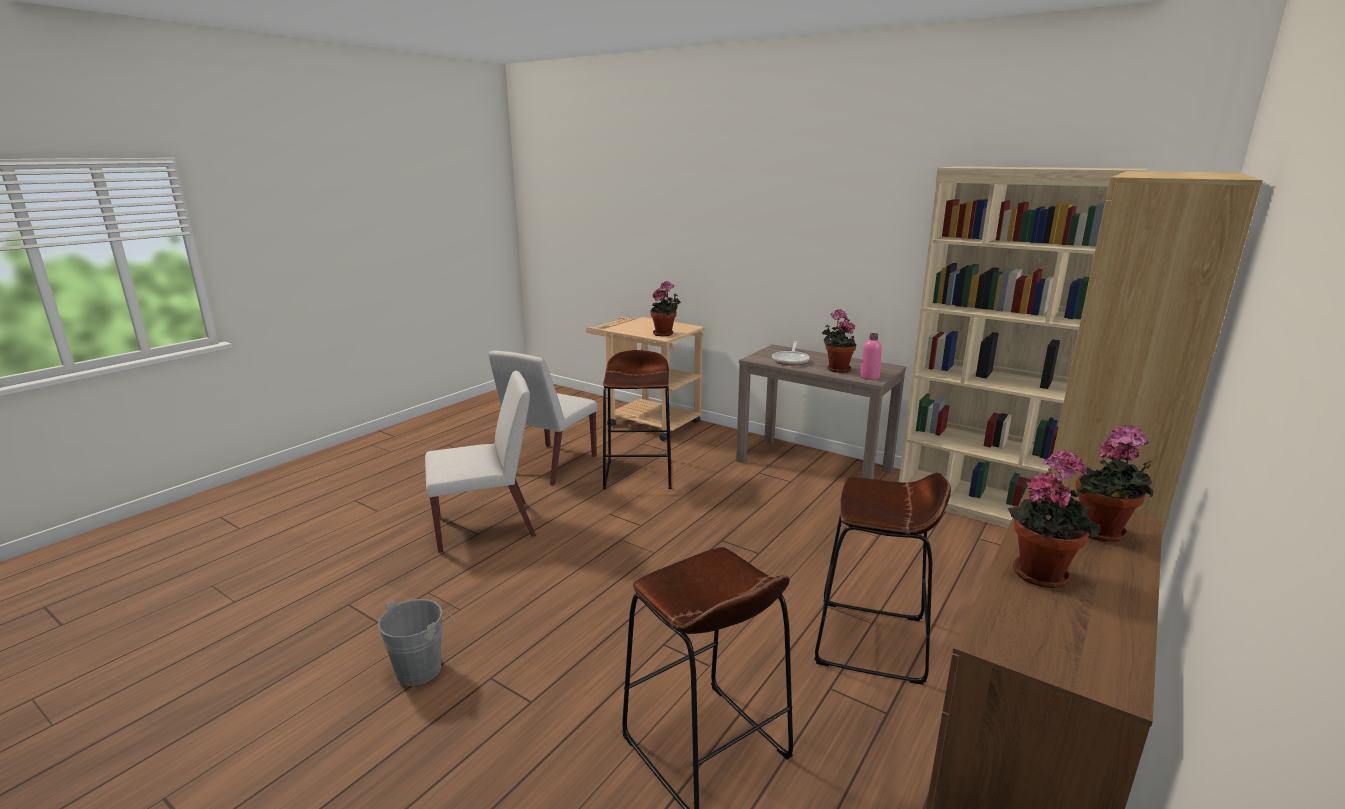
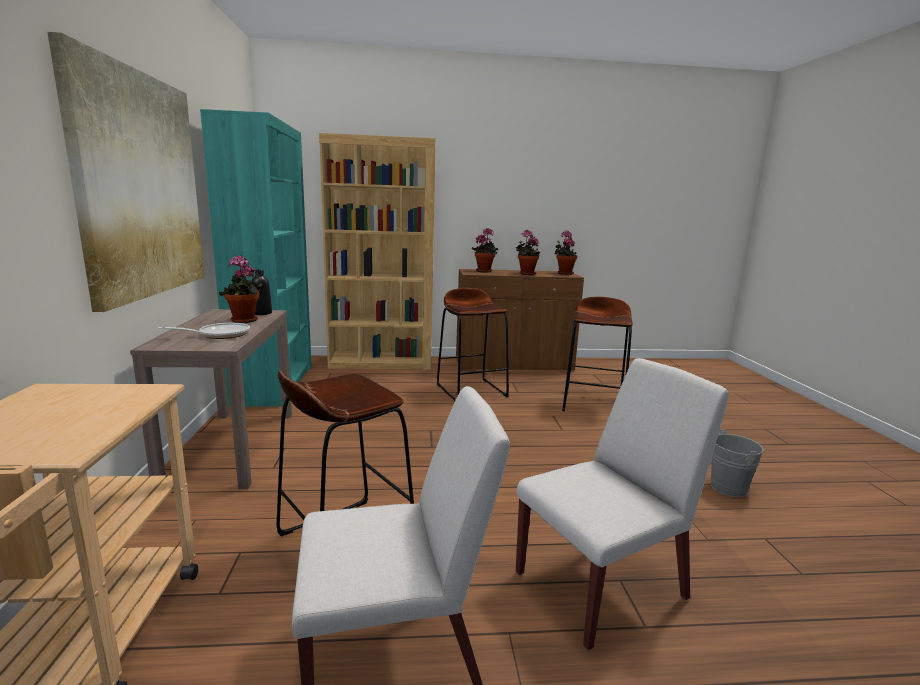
camera: 130 degrees left, 5 degrees down
(486, 526) = (602, 585): white chair -> white chair turned 120 degrees clockwise
(665, 334) = (126, 394): potted plant -> potted plant (564, 273)
(833, 241) = (141, 186): none -> picture
(869, 377) = (262, 313): pink bottle -> black bottle
(982, 506) = (274, 384): beige bookcase -> turquoise bookcase

